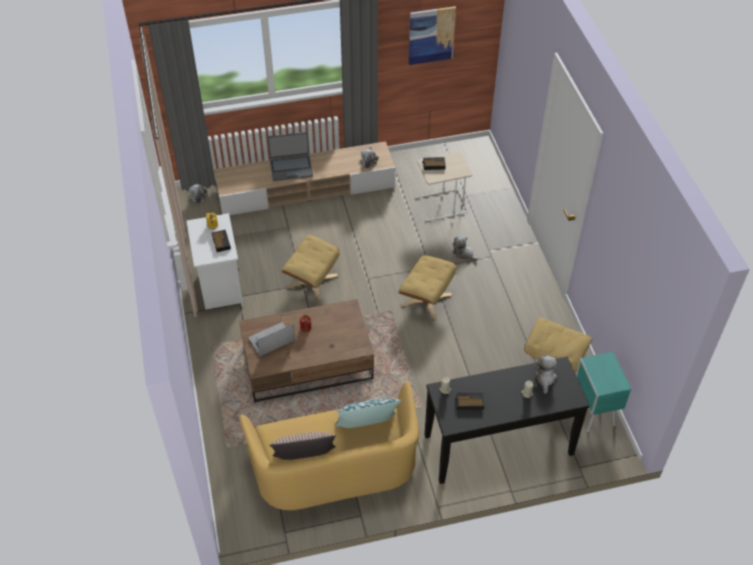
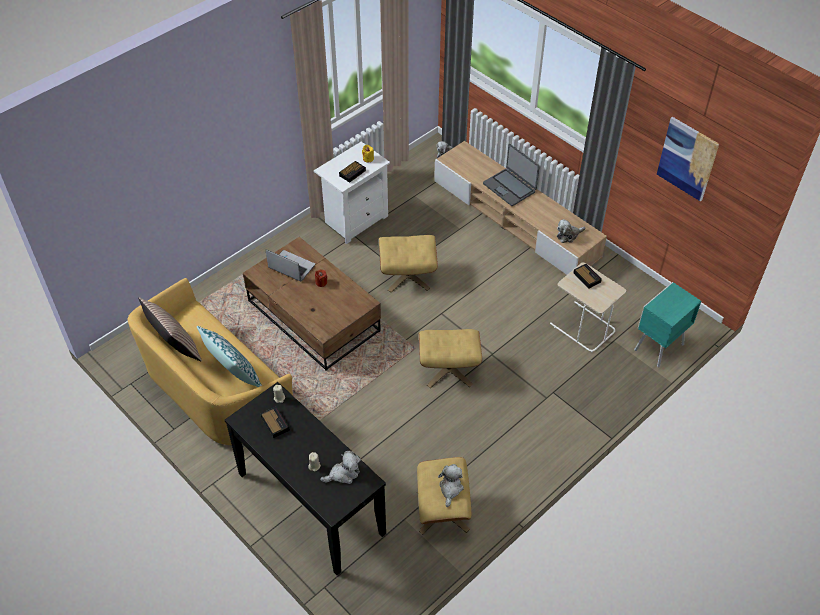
camera: 60 degrees right, 0 degrees up
(463, 253) = (532, 373): plush toy -> plush toy (450, 488)
(593, 413) = (401, 573): turquoise nightstand -> turquoise nightstand (657, 348)

